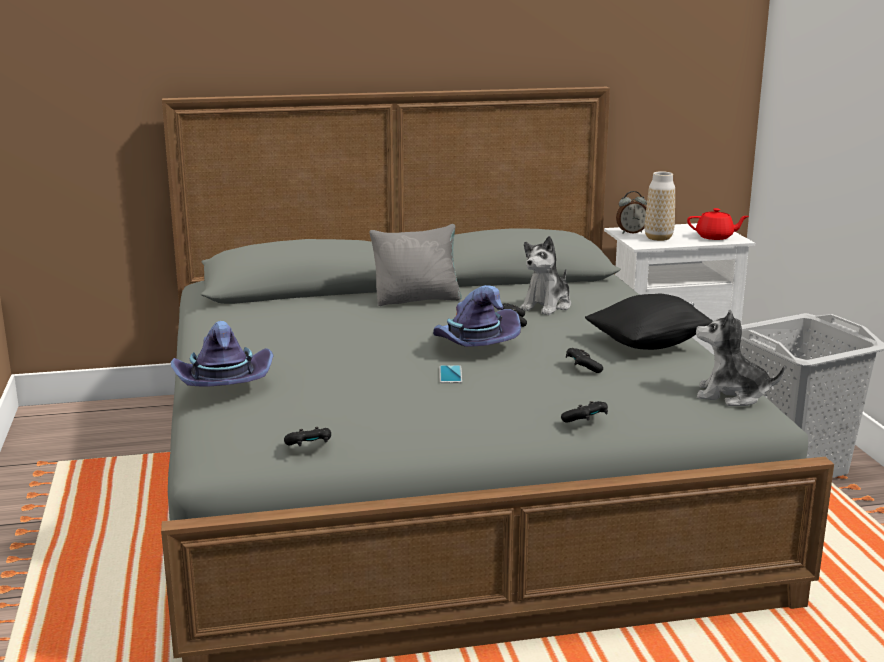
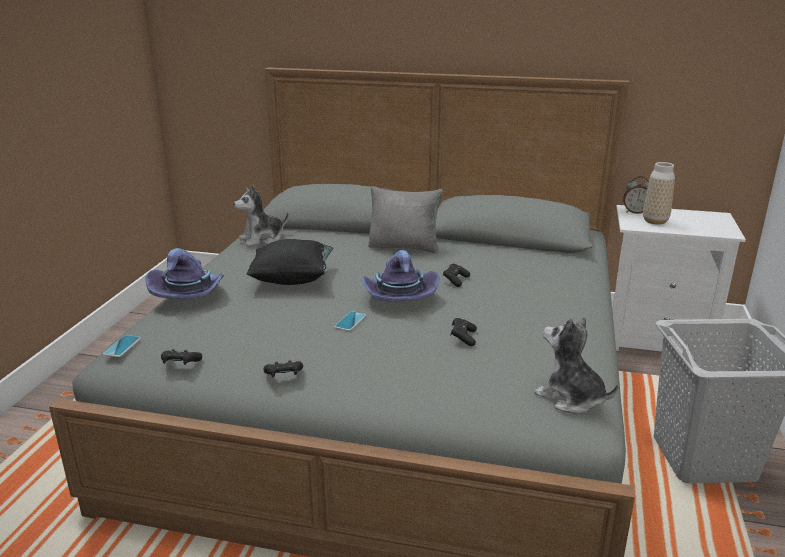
camera: 25 degrees right, 5 degrees up
(213, 445) = (122, 346): none -> phone
(547, 306) = (499, 270): plush toy -> plush toy (262, 239)
(586, 421) = (409, 393): black game controller -> black game controller (284, 376)
(648, 344) = (548, 325): black pillow -> black pillow (292, 279)
(715, 237) = (711, 228): red teapot -> none

